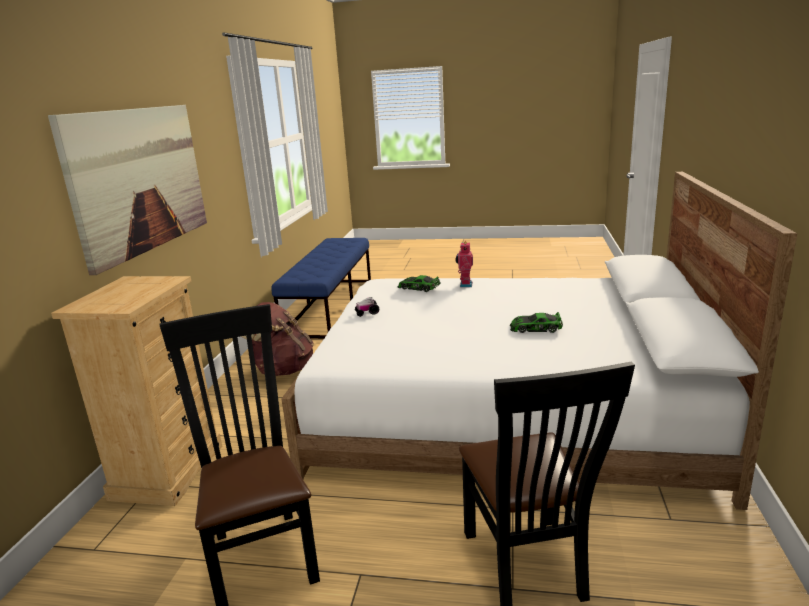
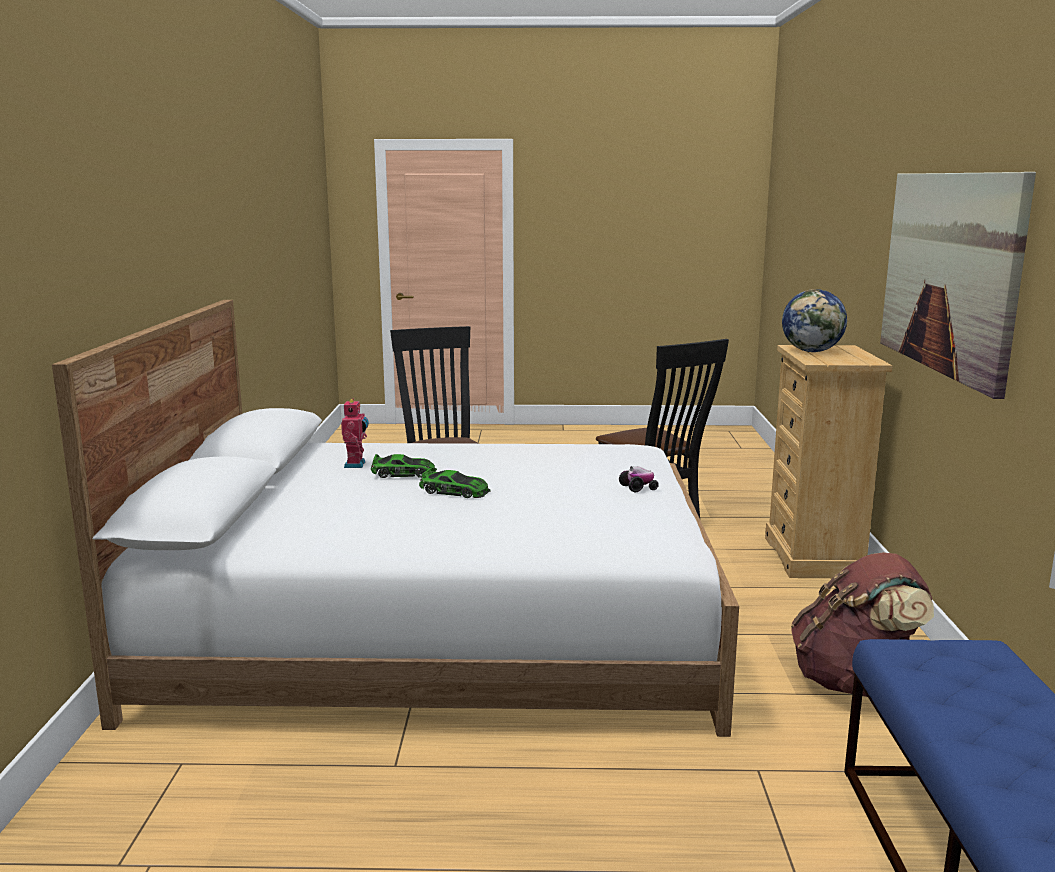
camera: 170 degrees right, 5 degrees down
(131, 297) = (812, 351): none -> globe
(418, 287) = (578, 512): toy car -> toy car (455, 491)
(464, 285) = (497, 532): toy robot -> toy robot (356, 464)

